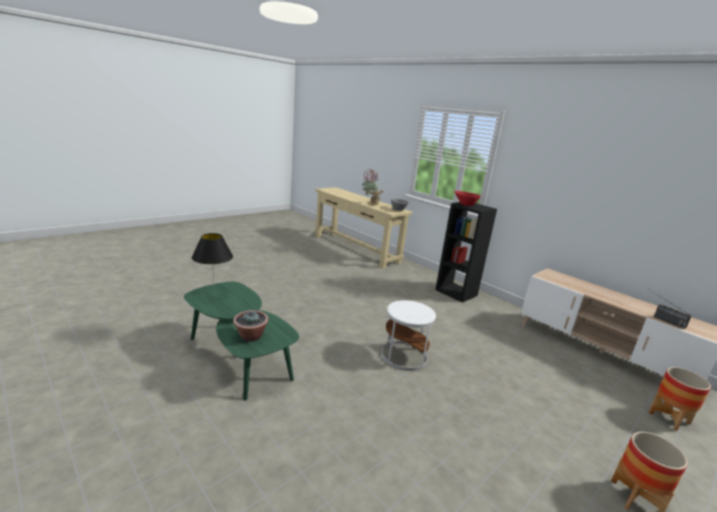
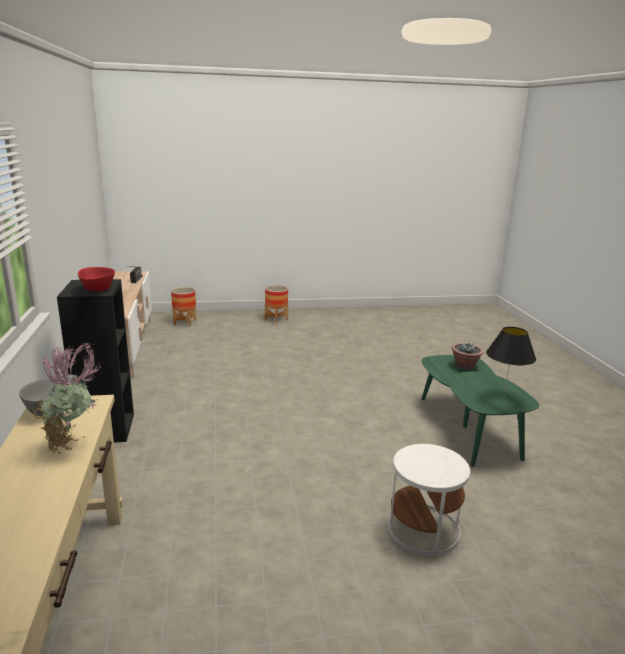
camera: 145 degrees left, 0 degrees up
(404, 356) = (304, 388): white side table -> white side table (423, 529)

